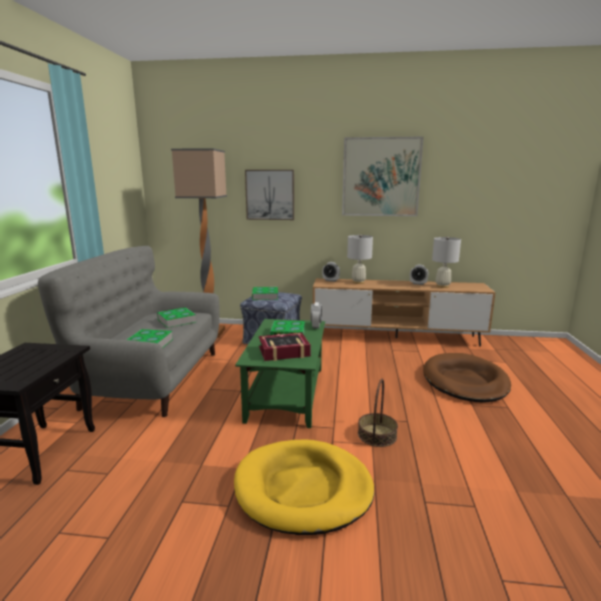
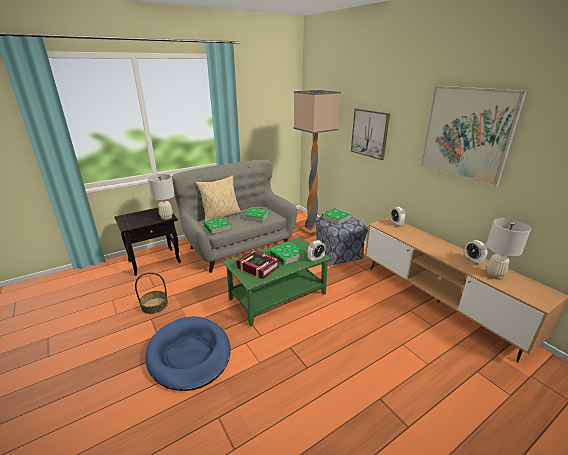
camera: 50 degrees right, 10 degrees up
(121, 335) = (221, 216): none -> beige pillow
(303, 489) = (189, 354): yellow dog bed -> blue dog bed
(358, 282) = (415, 235): white table lamp -> white table lamp (166, 217)
(377, 435) = (272, 360): basket -> basket (154, 305)
(465, 381) = (418, 377): brown dog bed -> none

